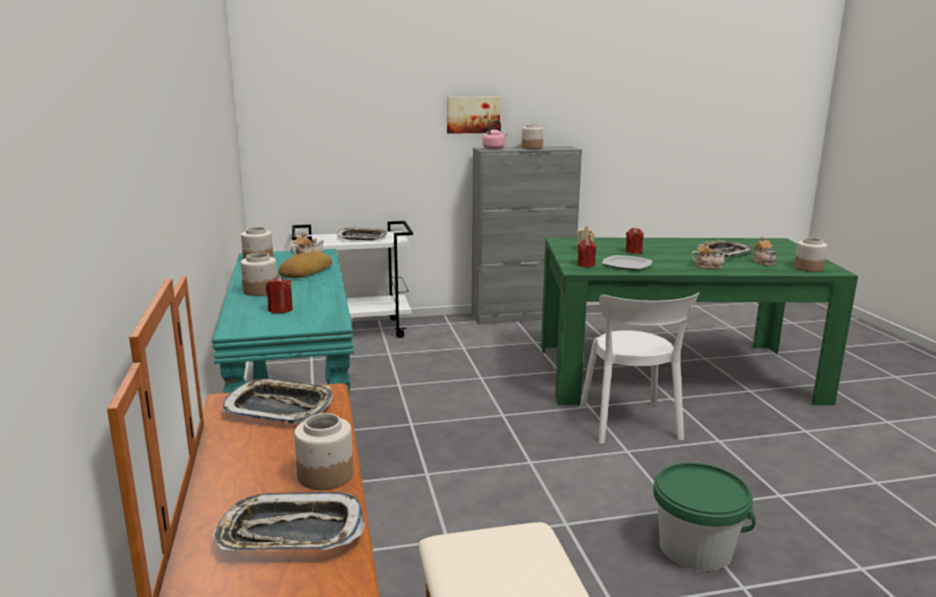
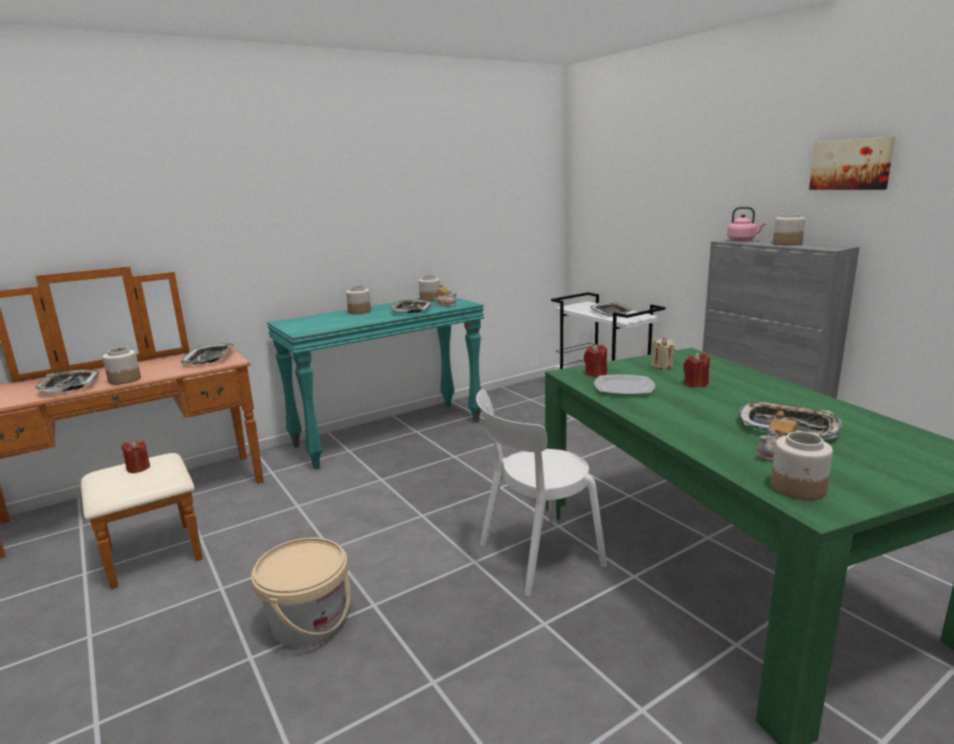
camera: 70 degrees right, 0 degrees up
(280, 310) = (323, 321): red candle -> red candle (138, 468)
(304, 271) = (411, 310): bread -> tray
(473, 114) = (740, 199): picture -> picture (851, 164)
(695, 548) = (308, 622): green bucket -> beige bucket
(707, 266) = (684, 423): teapot -> none

